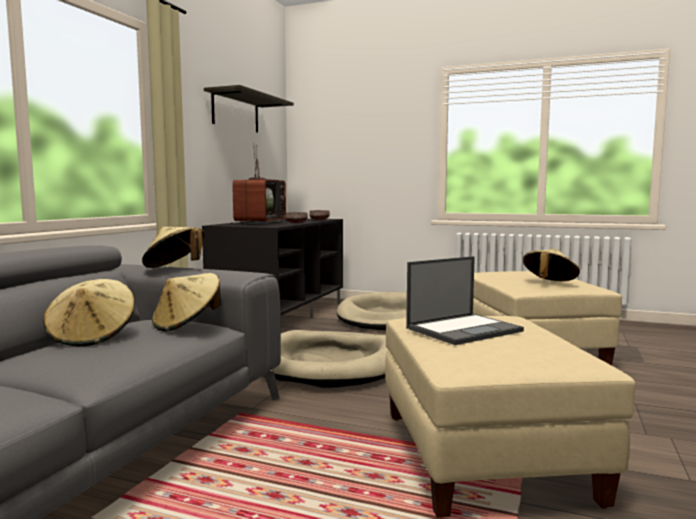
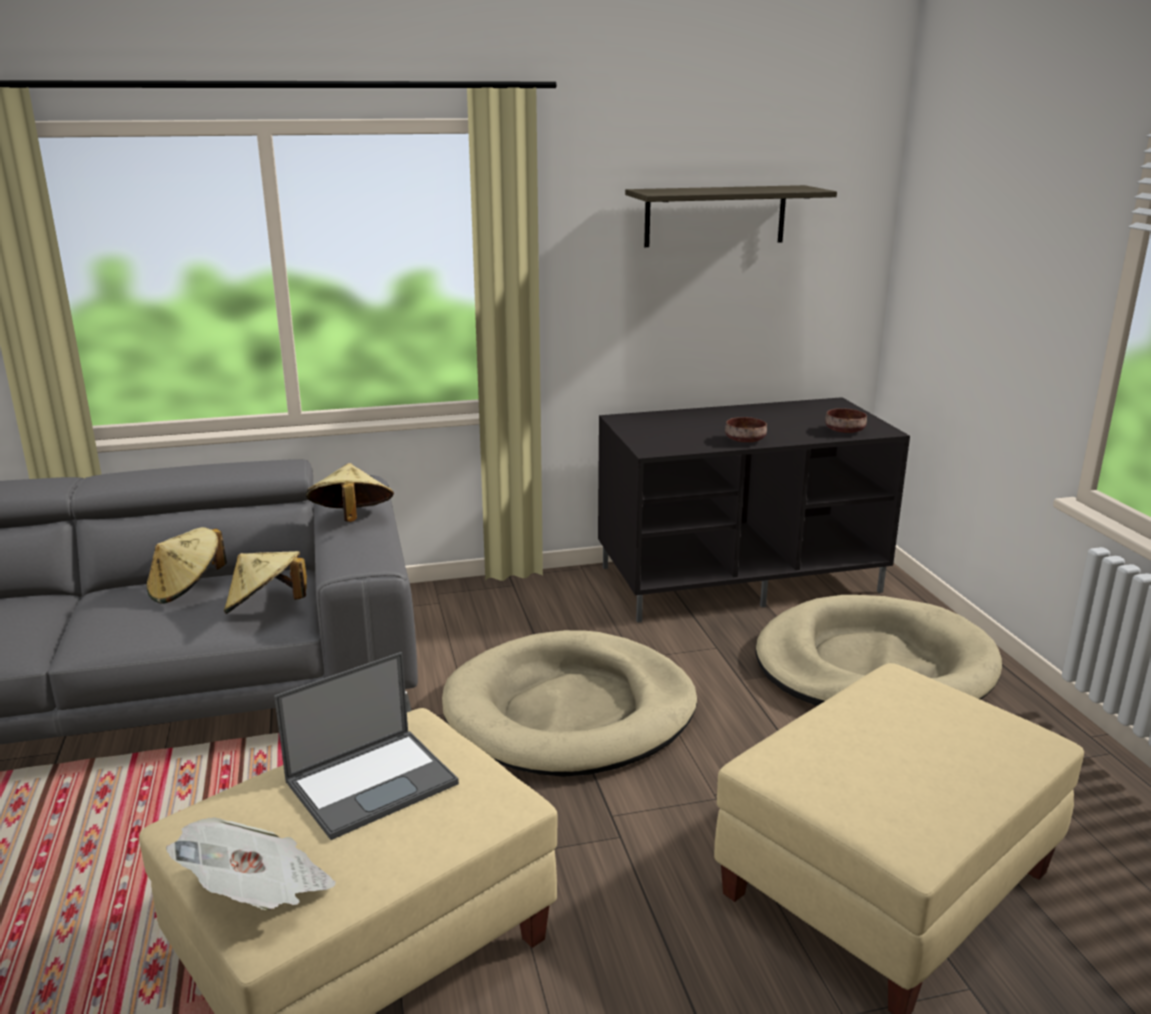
camera: 55 degrees right, 15 degrees up
(259, 223) = (695, 425): television -> none
(464, 329) = (373, 781): laptop -> laptop turned 60 degrees counterclockwise
(549, 283) = (864, 778): beige hat -> none
(557, 360) = (259, 893): none -> newspaper

